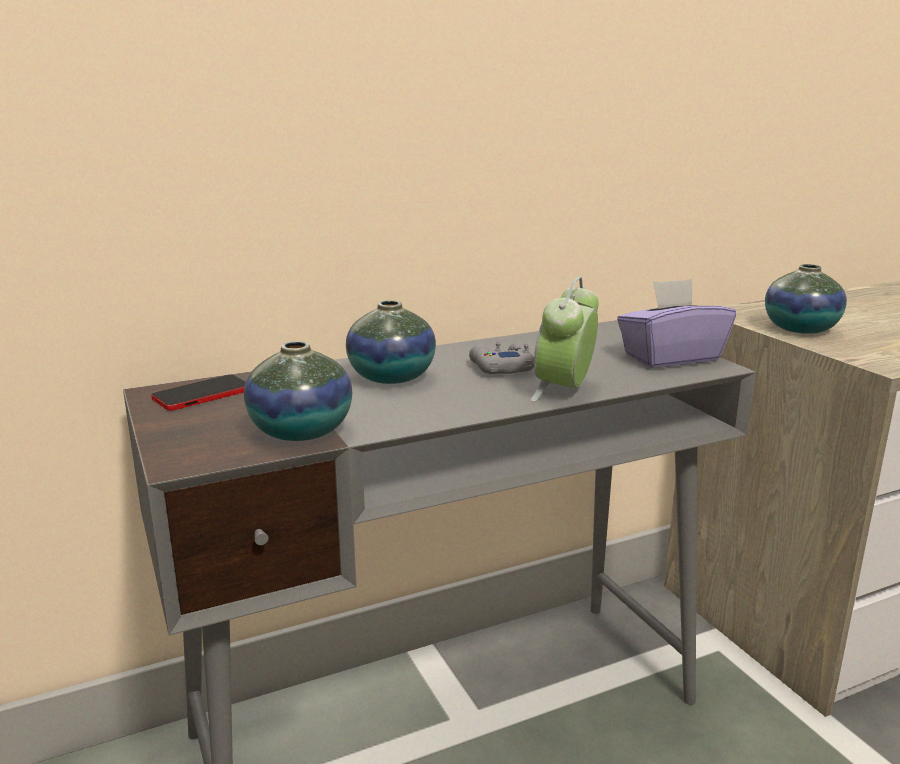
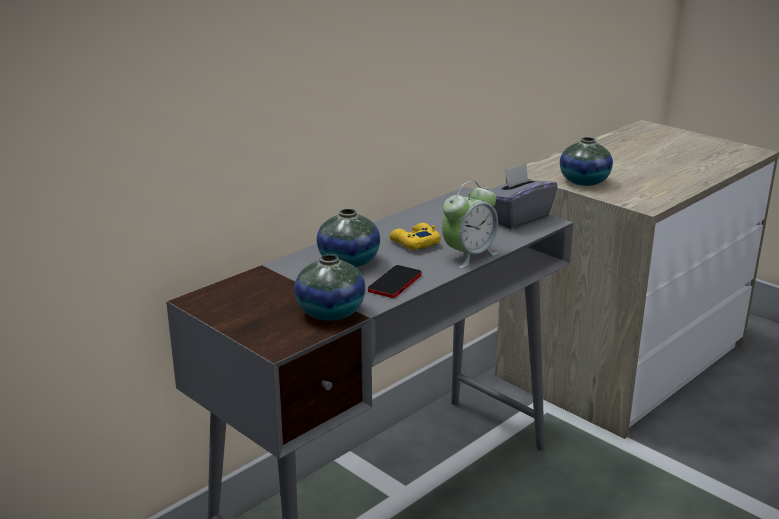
camera: 20 degrees left, 5 degrees up
(202, 394) = (231, 296): phone -> phone (395, 283)
(501, 367) = (414, 242): grey game controller -> yellow game controller
(564, 391) = (469, 256): alarm clock -> alarm clock turned 135 degrees counterclockwise
(670, 357) = (517, 218): purple tissue box -> grey tissue box

